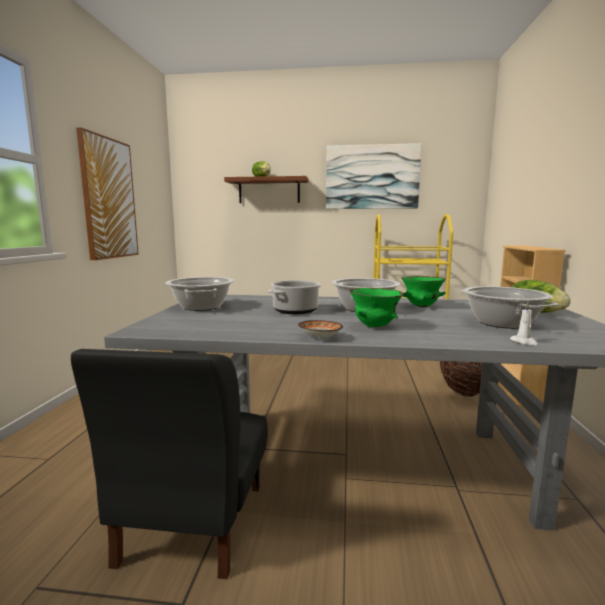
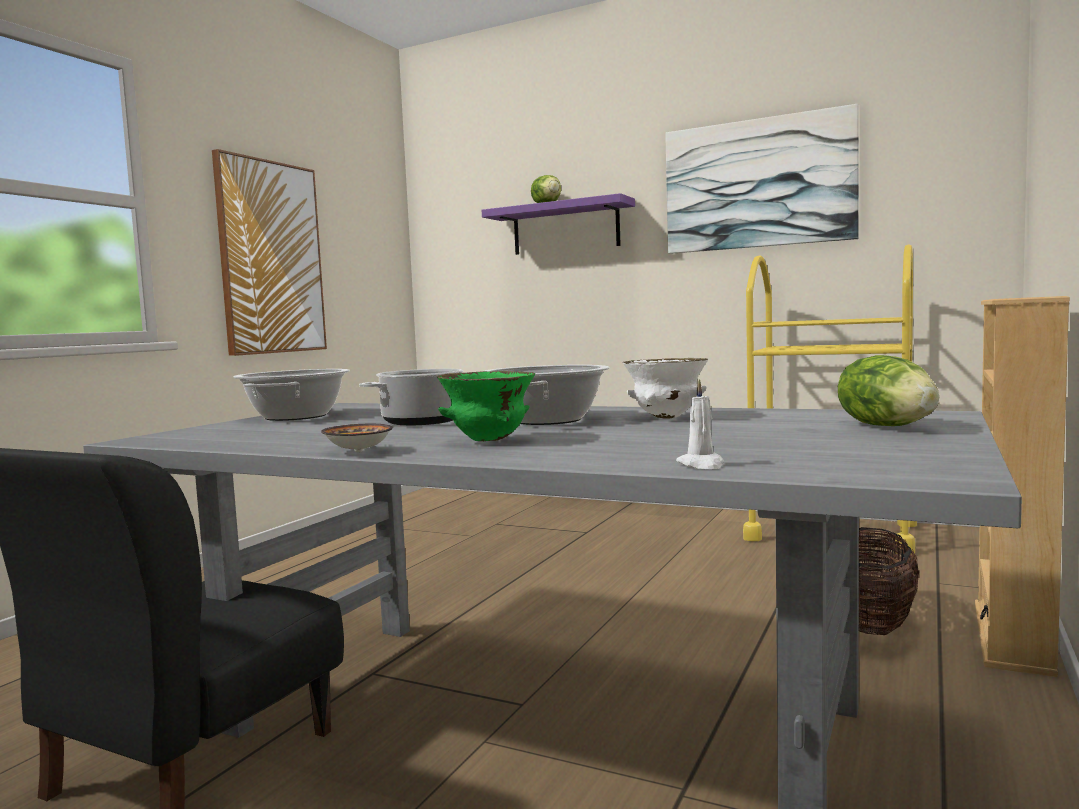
camera: 20 degrees right, 5 degrees down
(269, 191) = (565, 228): brown shelf -> purple shelf
(422, 306) = (667, 417): green bowl -> white bowl
(503, 323) = (752, 440): cooking pot -> none

